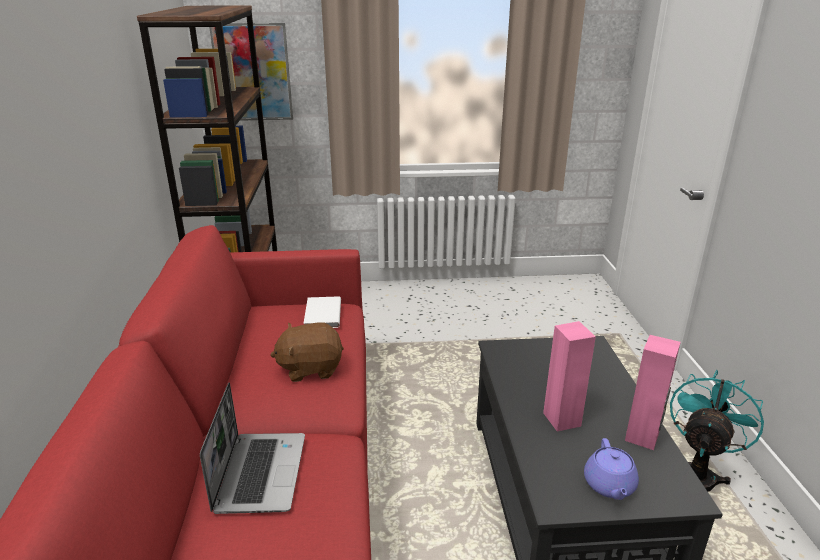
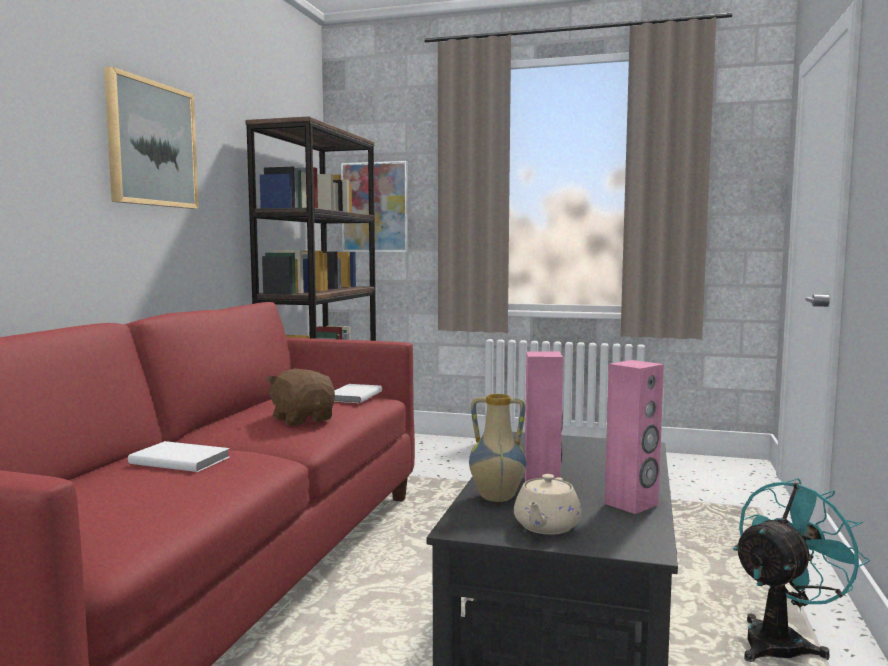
camera: 20 degrees right, 20 degrees down
(73, 93) = (151, 144): none -> picture
(259, 472) = (180, 460): laptop -> white book
(310, 368) = (303, 419): brown plush toy -> brown plush toy turned 45 degrees clockwise
(547, 453) = (496, 498): none -> vase
(609, 485) = (546, 526): purple teapot -> beige teapot

